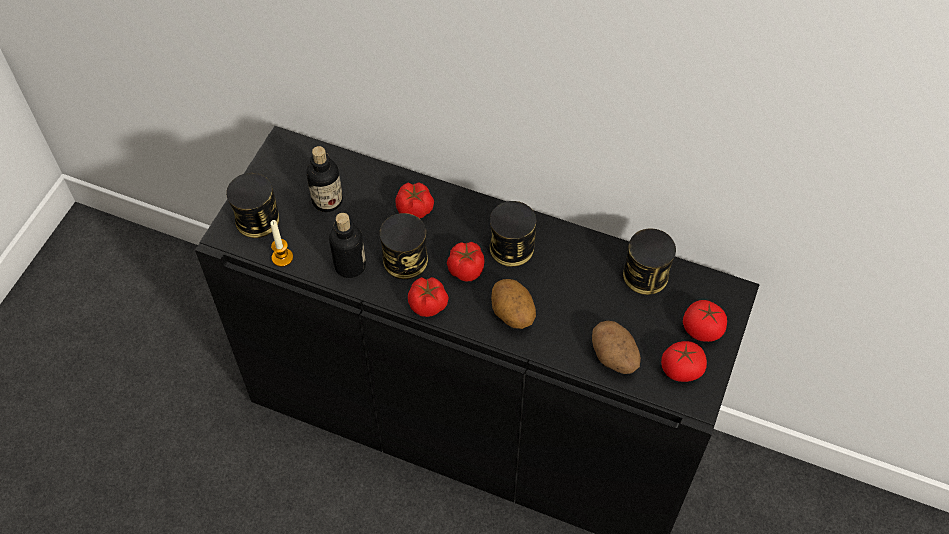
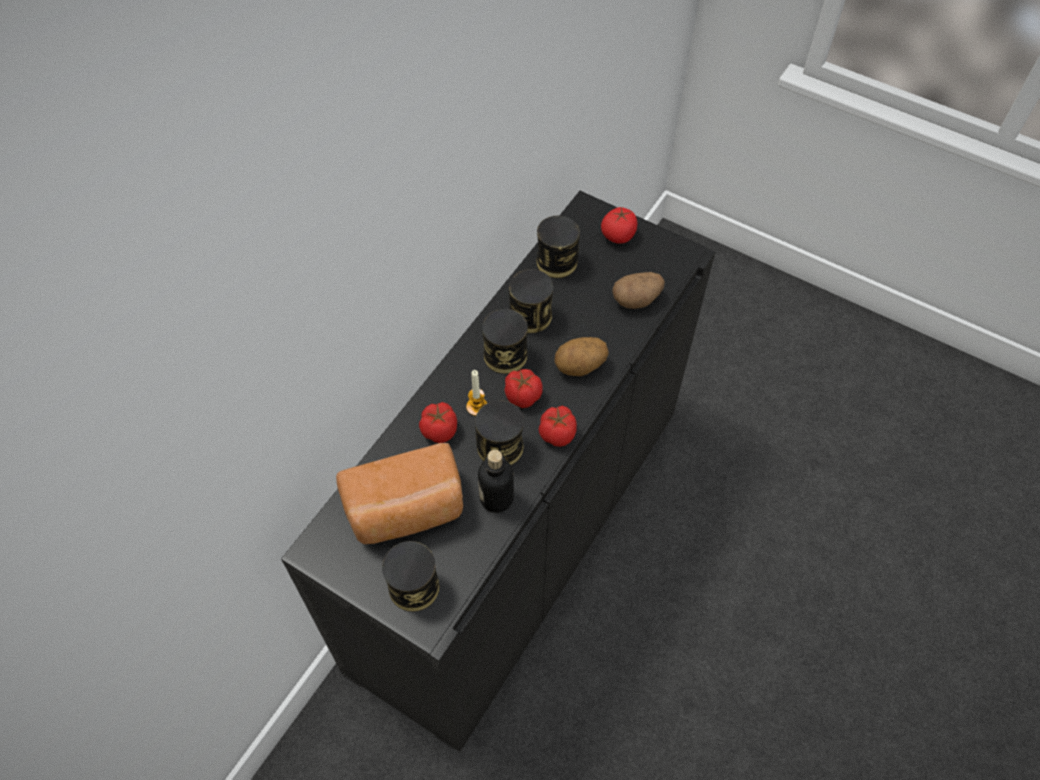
camera: 80 degrees left, 0 degrees up
(282, 257) = (472, 564): candle -> candle (477, 407)
(327, 201) = (406, 511): bottle -> bread
(566, 262) = (530, 316): none -> can
(681, 370) = (655, 257): tomato -> none

